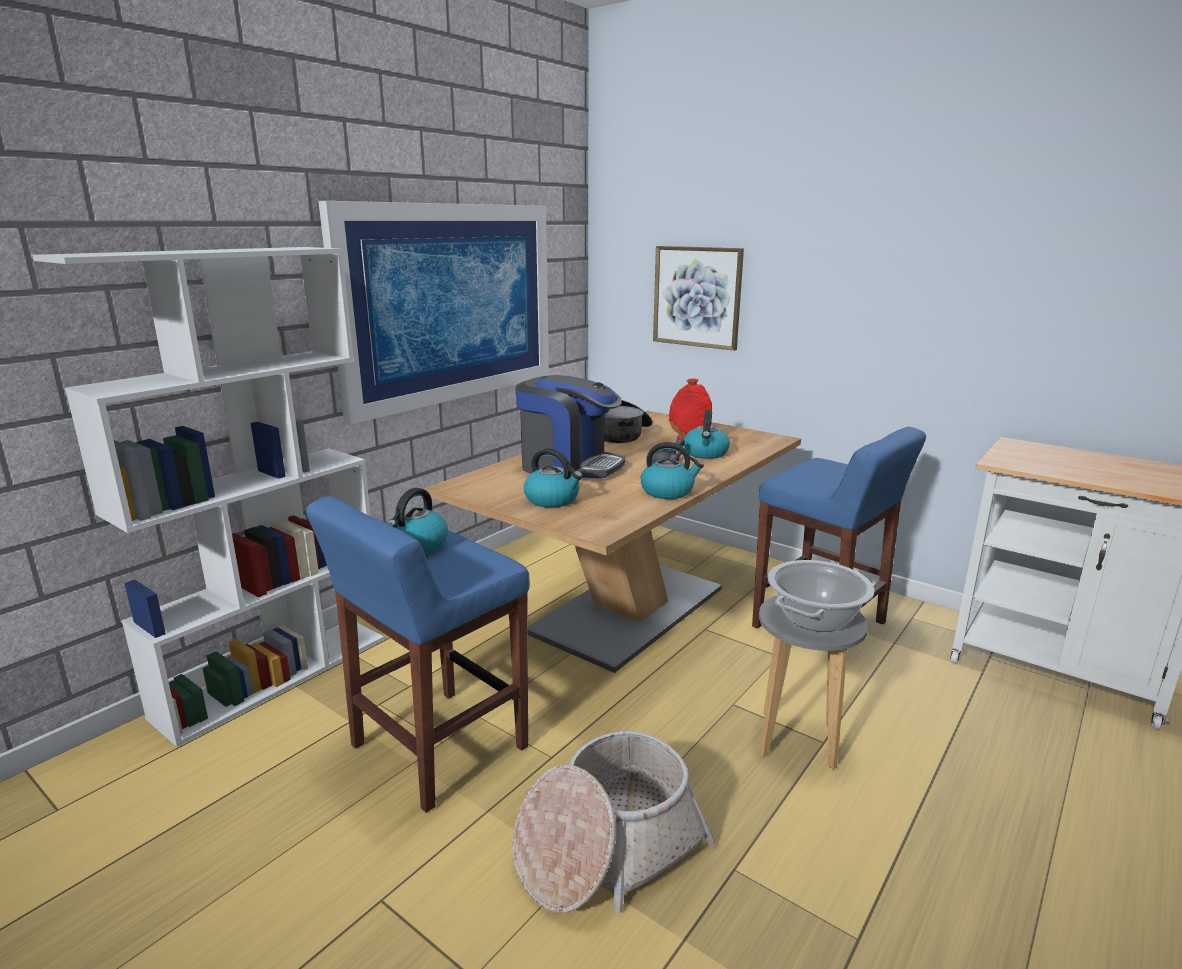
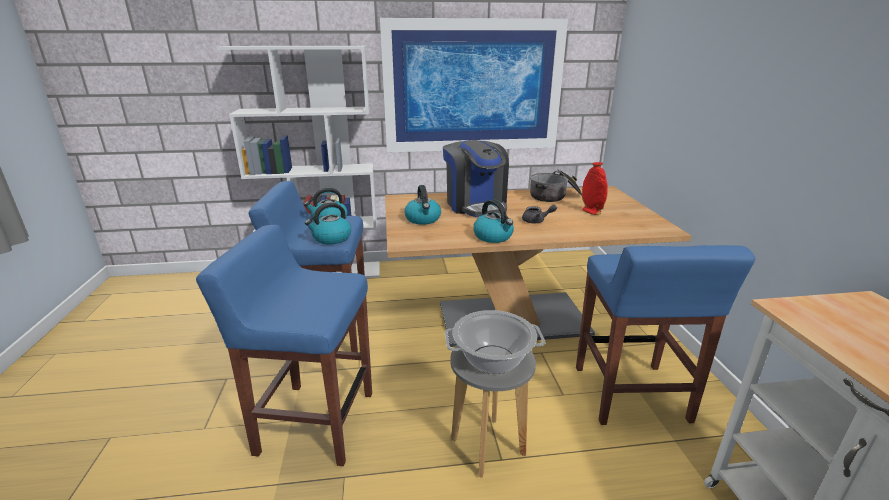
camera: 45 degrees right, 5 degrees up
(607, 848) = (314, 422): basket -> blue stool
(697, 297) = (667, 97): picture -> none
(706, 453) = (580, 223): kettle -> kettle (331, 238)

